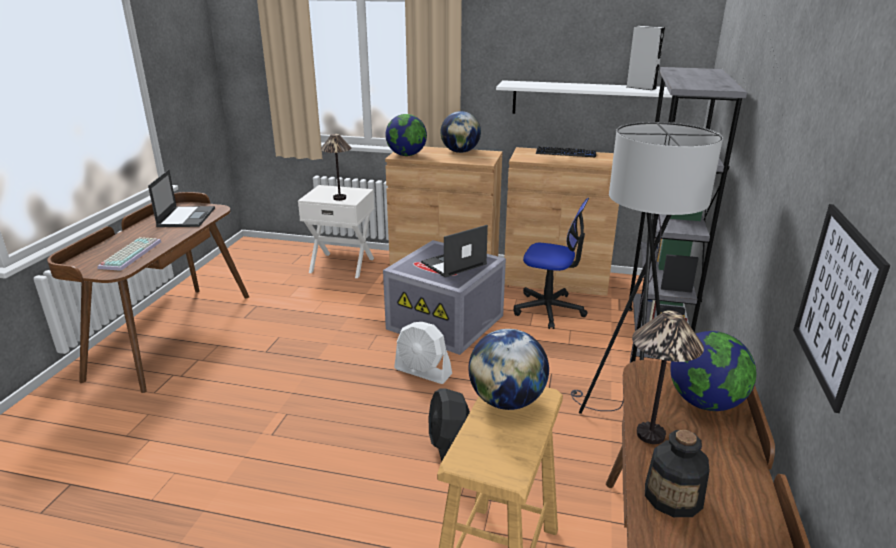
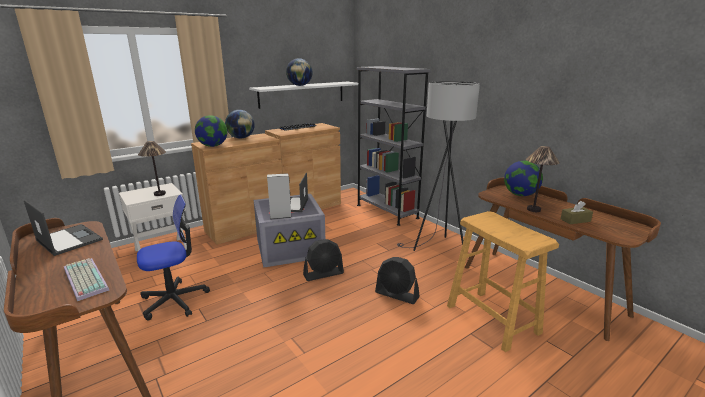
camera: 50 degrees left, 5 degrees down
(423, 372) = (323, 274): white fan -> black fan
(506, 401) = (487, 222): globe -> globe (300, 85)
(549, 310) = (328, 220): office chair -> office chair (174, 300)
(641, 88) = (329, 83): grey speaker -> grey speaker (280, 216)
(673, 497) = (575, 220): bottle -> brown tissue box
(836, 303) = (585, 123): picture -> none

